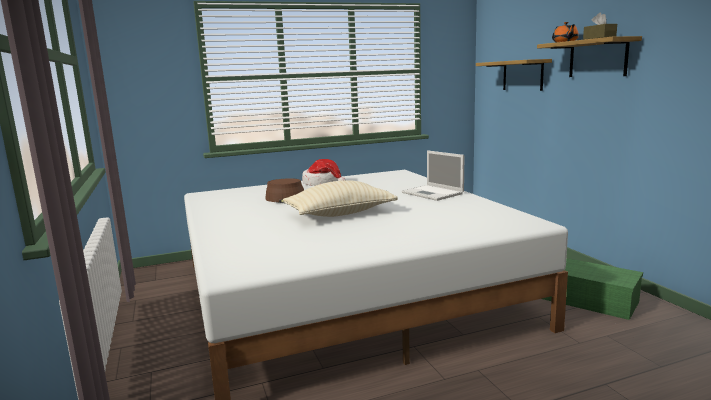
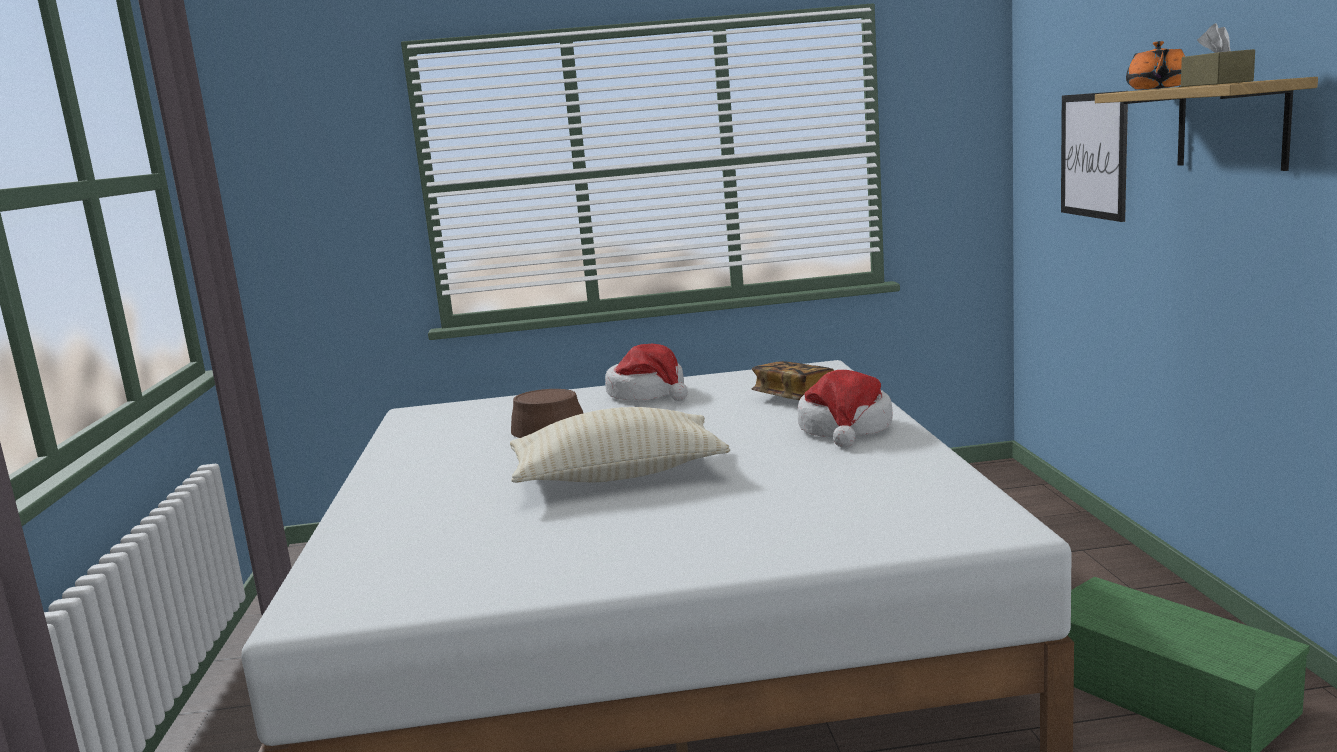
camera: 15 degrees right, 0 degrees up
(397, 183) = (794, 397): none -> book
(433, 193) = (845, 429): laptop -> hat
(522, 75) = (1093, 155): shelf -> picture

